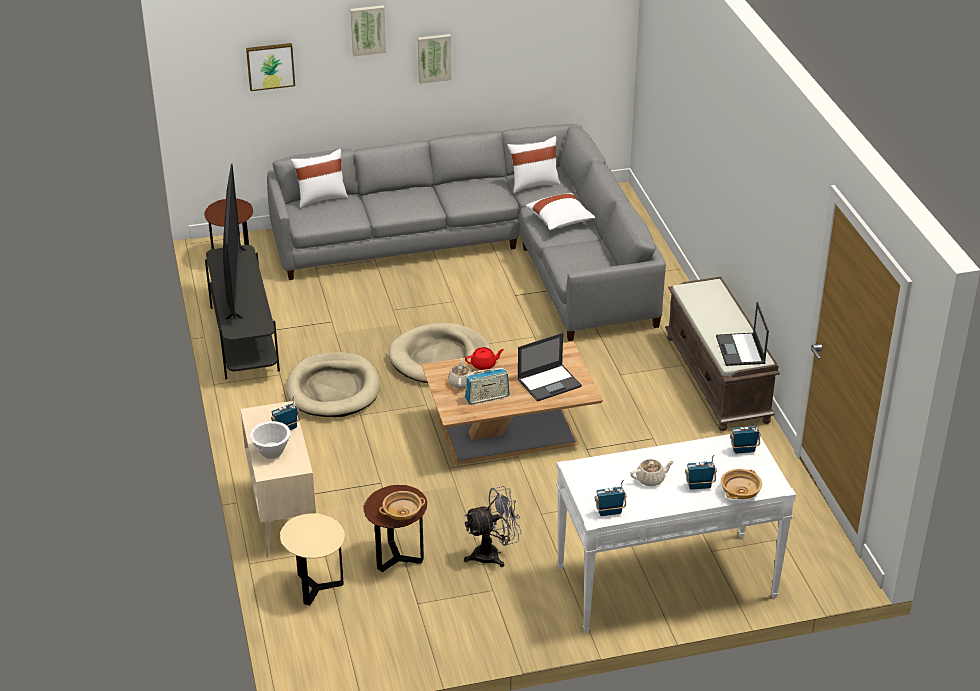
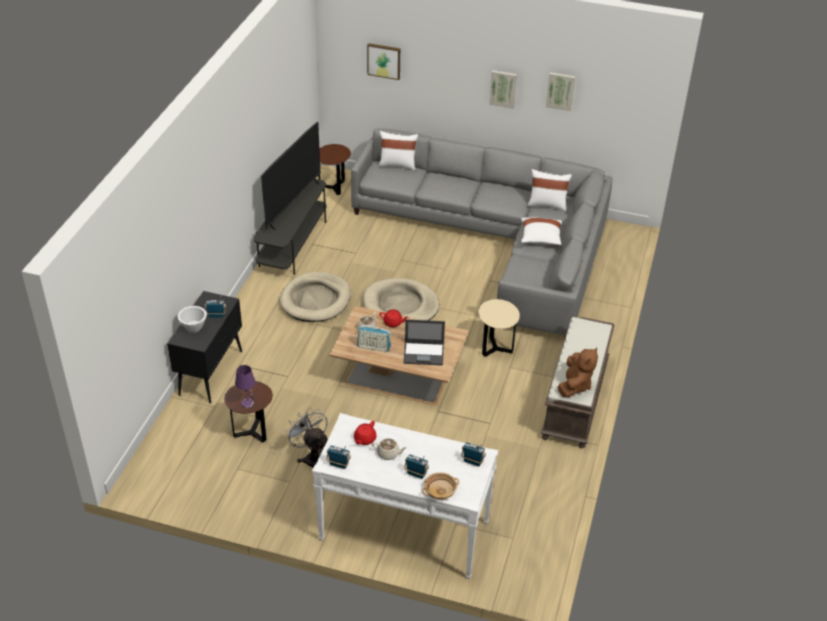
camera: 30 degrees right, 5 degrees up
(282, 516) = (211, 372): beige cabinet -> black cabinet
(316, 588) = (188, 429): beige side table -> beige side table (495, 348)
(367, 29) = (456, 54): picture -> picture (560, 90)
(402, 513) = (248, 403): beige bowl -> purple table lamp
(493, 554) = (312, 457): grey fan -> grey fan turned 135 degrees counterclockwise
(610, 476) = (364, 439): none -> red teapot
(740, 350) = (575, 385): laptop -> brown plush toy

